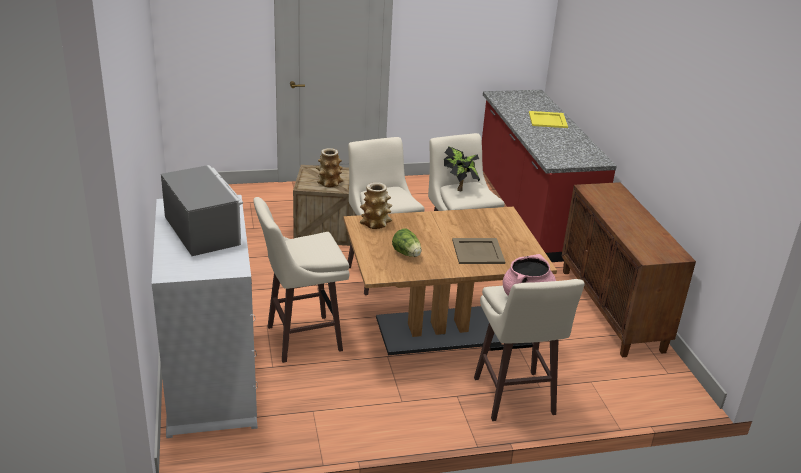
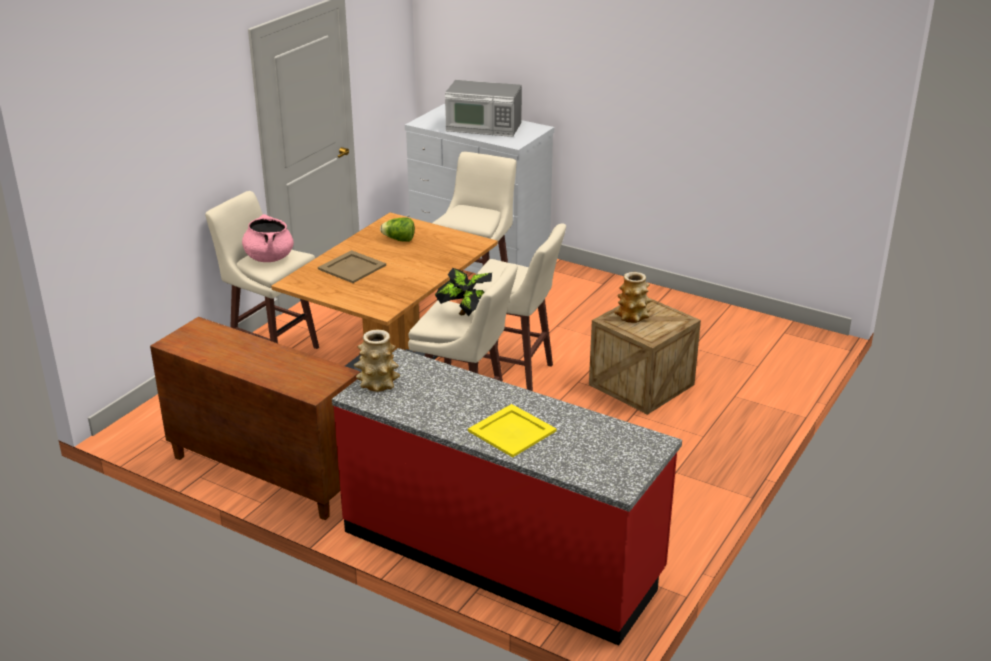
camera: 135 degrees right, 0 degrees up
(375, 223) = (463, 247): vase -> vase (377, 384)

